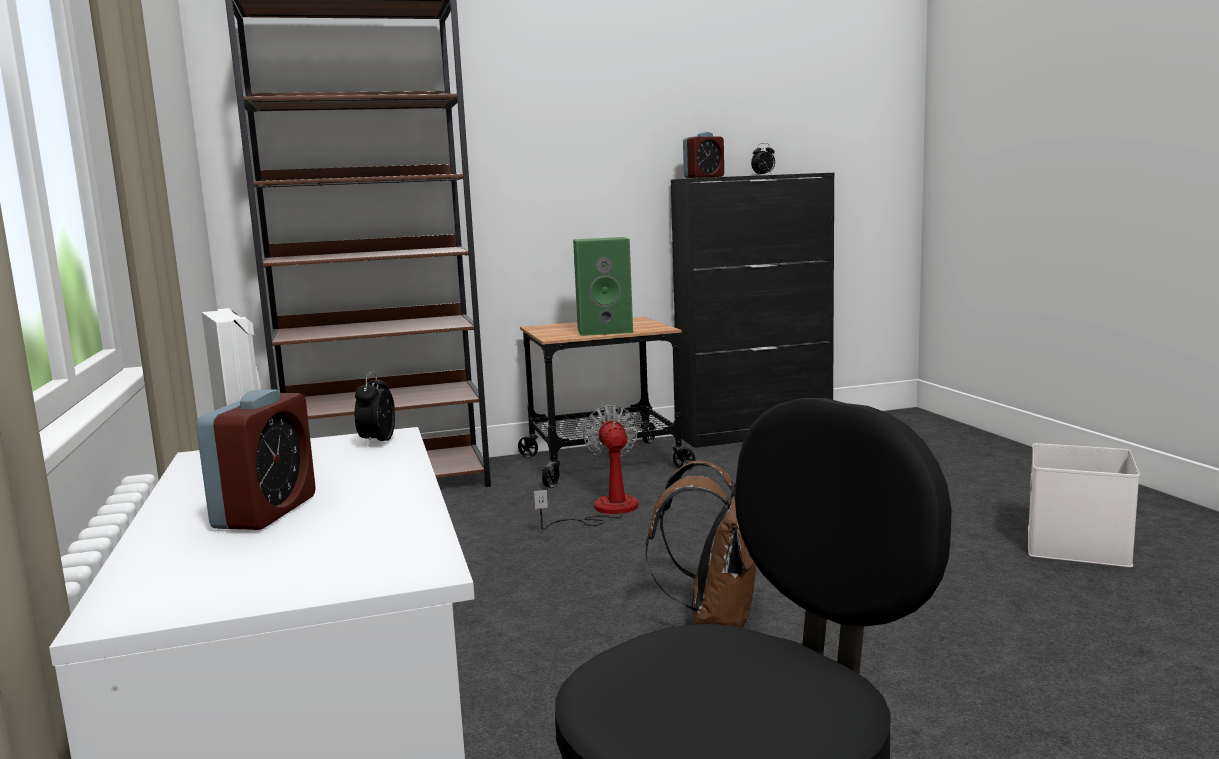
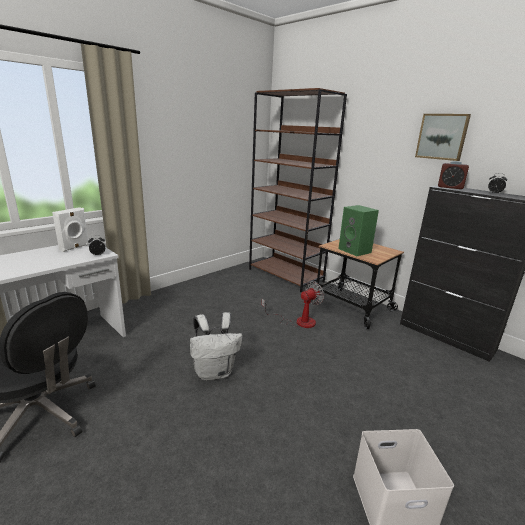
camera: 60 degrees right, 10 degrees up
(266, 512) = (31, 258): alarm clock -> none
(651, 98) = (442, 137): none -> picture
(717, 617) = (215, 372): brown backpack -> white backpack

